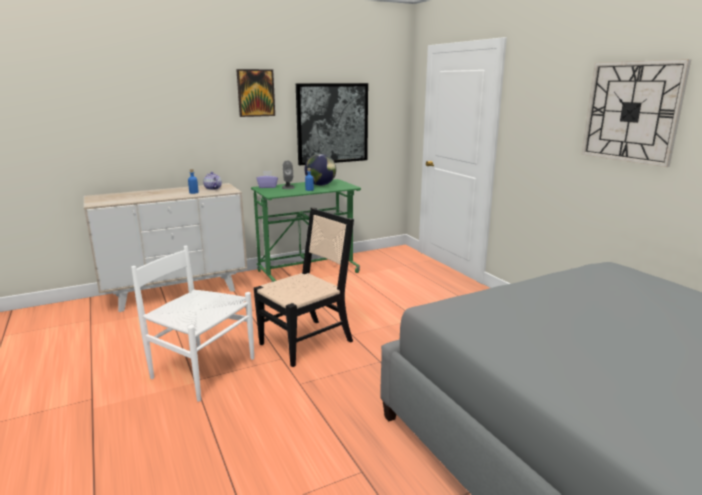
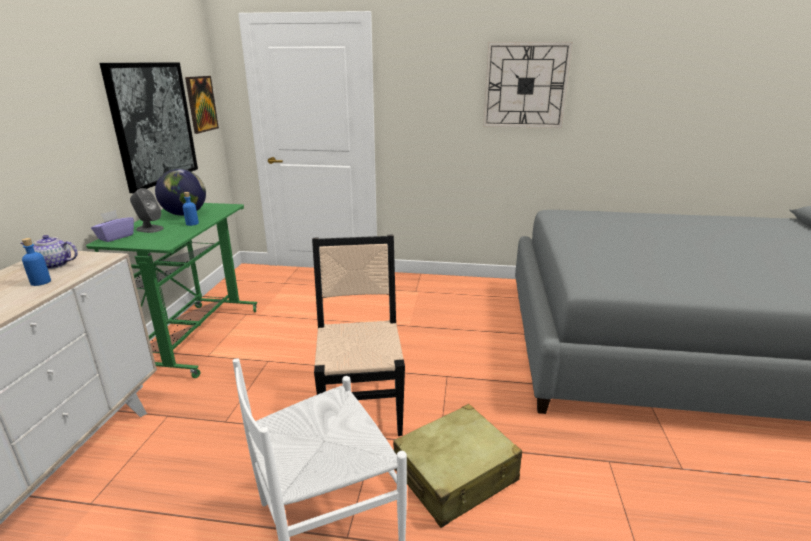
camera: 55 degrees left, 5 degrees up
(256, 93) = (49, 81): picture -> picture (201, 104)
(274, 400) = (456, 475): none -> beige suitcase

